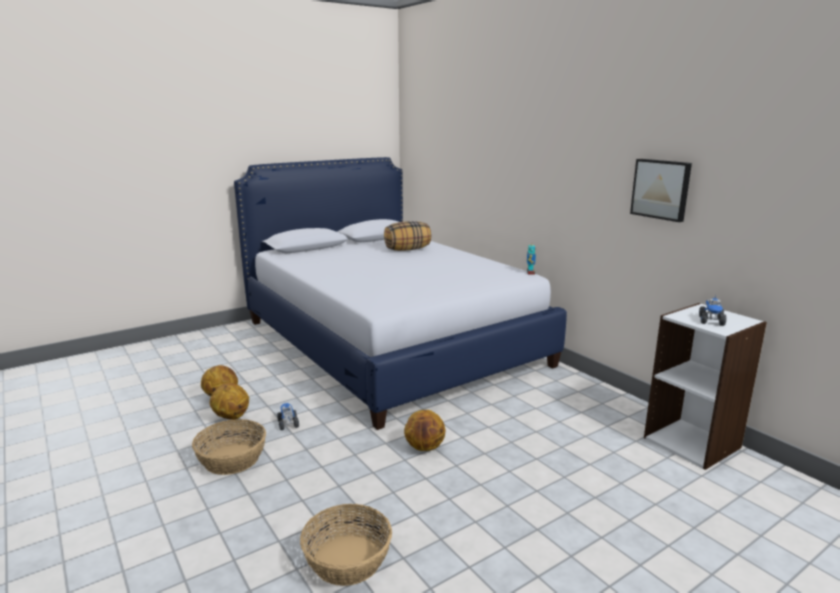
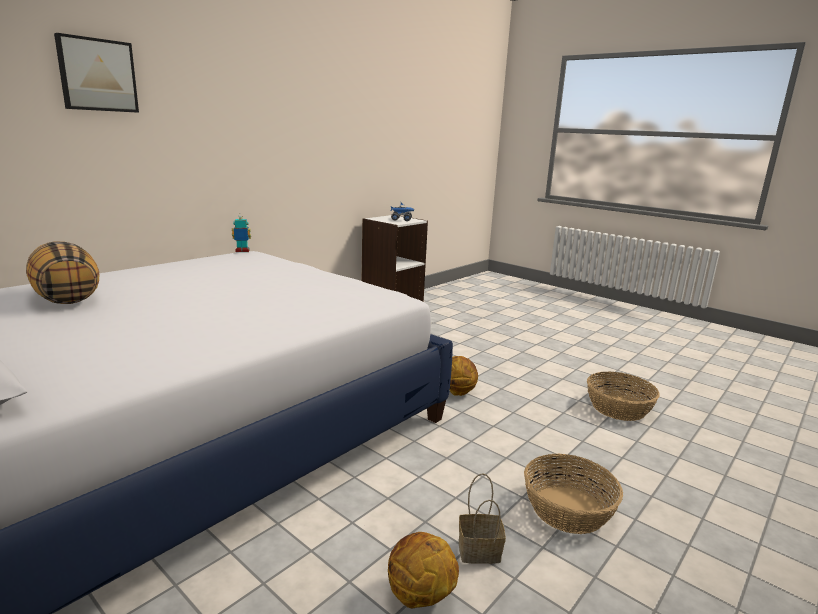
camera: 105 degrees left, 0 degrees up
(231, 417) = (478, 552): basketball -> basket
(287, 424) = (463, 486): toy truck -> none
(661, 189) = (326, 138): picture -> picture (97, 75)

